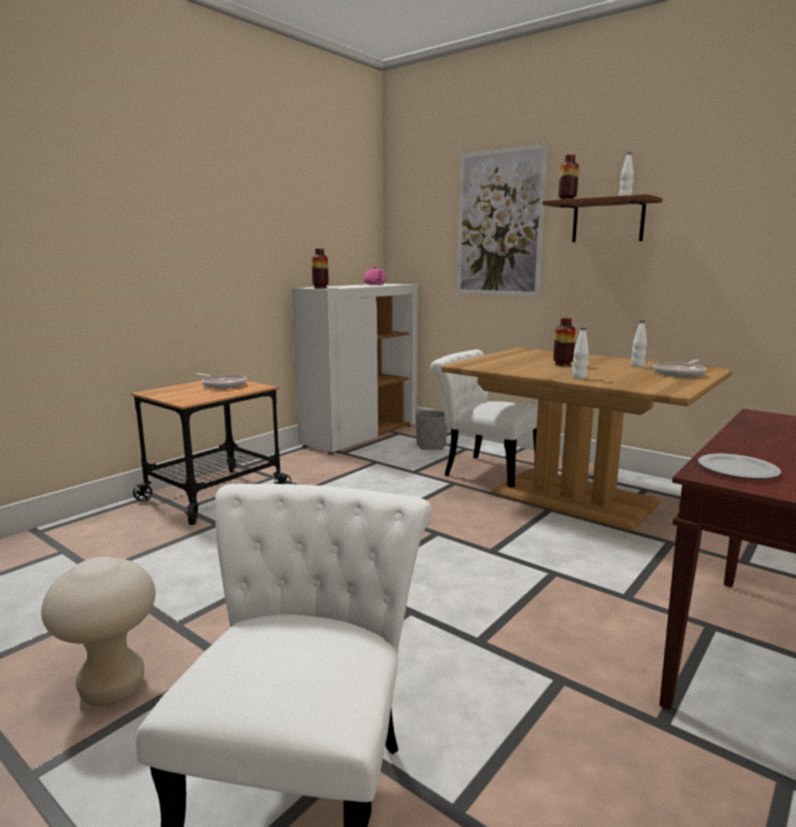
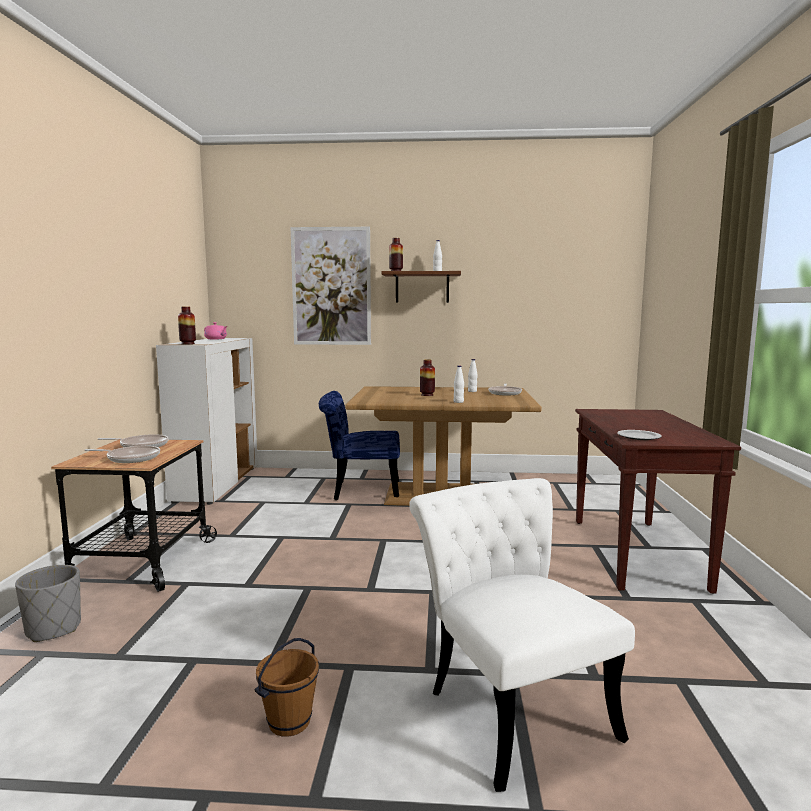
camera: 35 degrees left, 5 degrees down
(112, 689) = (289, 721): beige stool -> brown bucket
(190, 395) = (130, 458): none -> frying pan
(431, 446) = (293, 481): grey planter -> grey planter (53, 629)
(484, 471) = (360, 491): white chair -> blue chair

